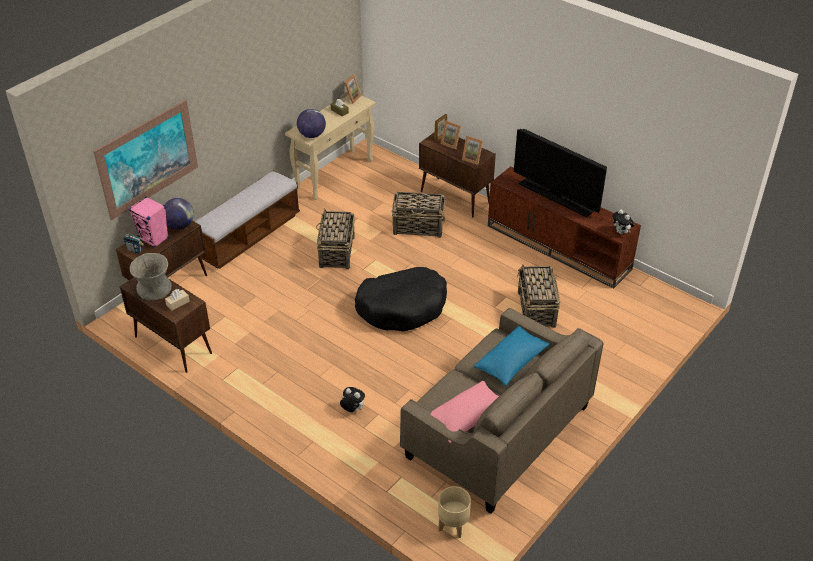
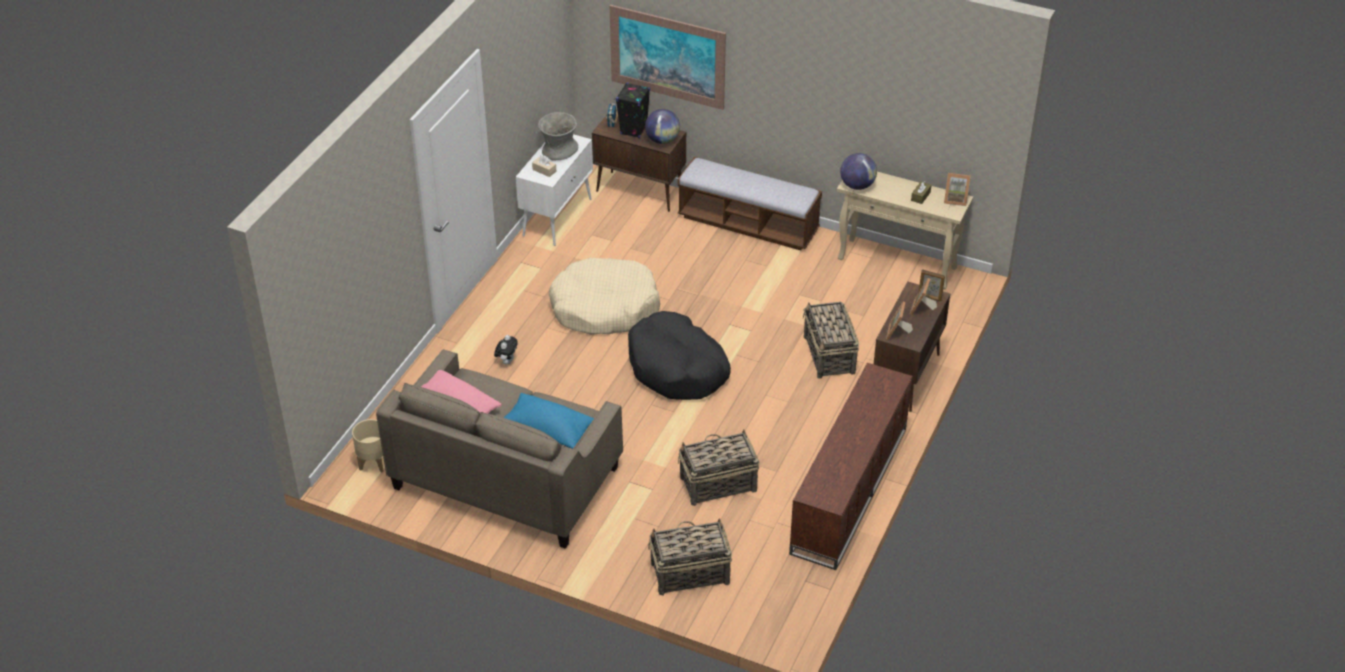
camera: 75 degrees right, 0 degrees up
(154, 239) = (633, 130): pink speaker -> black speaker
(172, 345) = (557, 217): brown cabinet -> white cabinet
(311, 336) = (604, 308): none -> beige dog bed
(336, 252) = (749, 297): basket -> basket (689, 573)
(556, 197) = (863, 427): television -> none
(621, 232) = (815, 497): plush toy -> none

